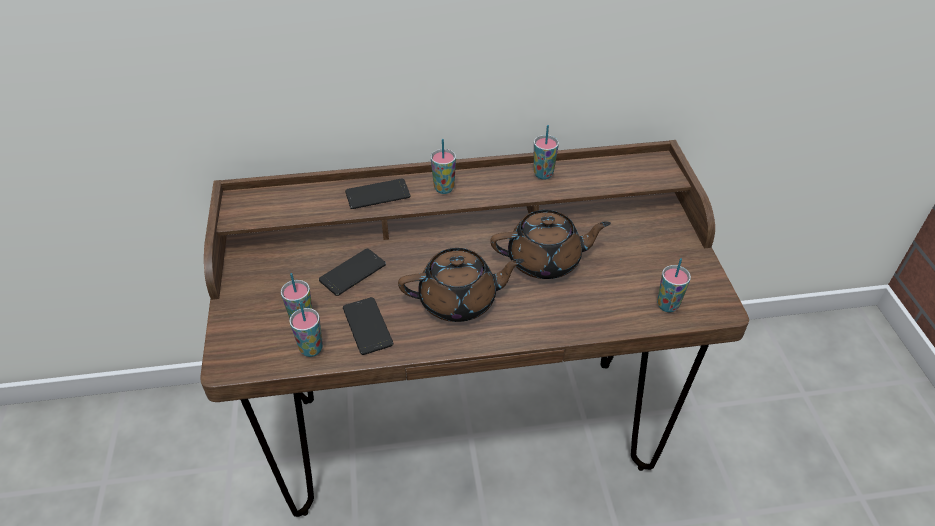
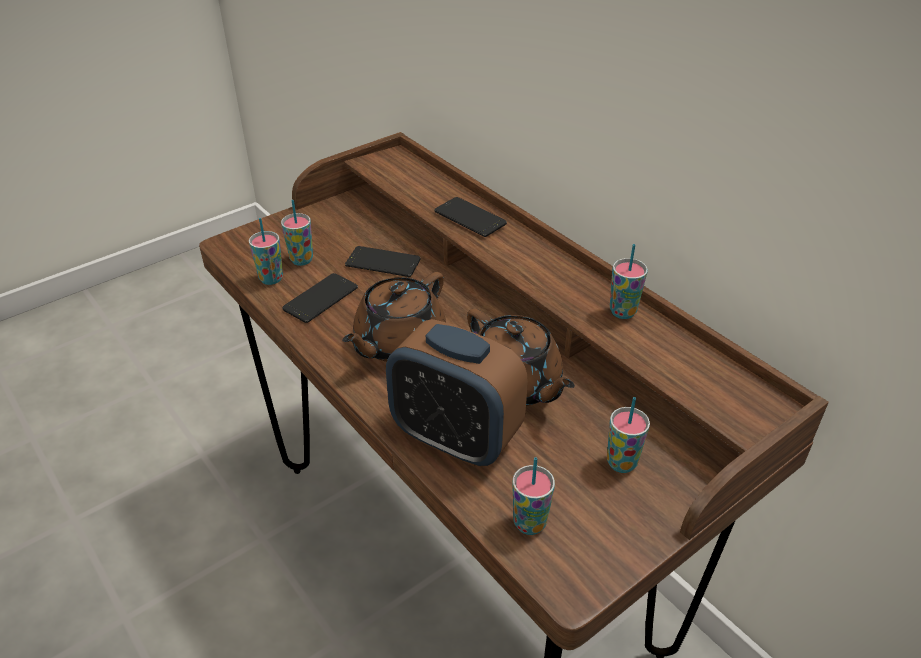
camera: 60 degrees right, 5 degrees down
(444, 188) = (521, 253): cup -> cup (621, 463)
(459, 301) = (398, 343): brown teapot -> brown teapot turned 75 degrees clockwise
(577, 309) = (455, 438): none -> alarm clock

